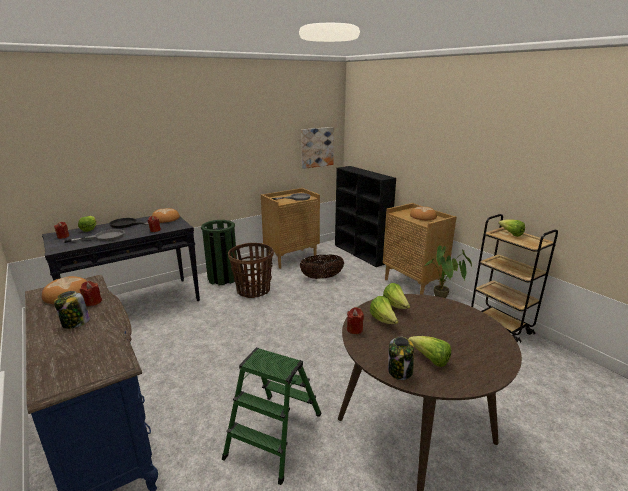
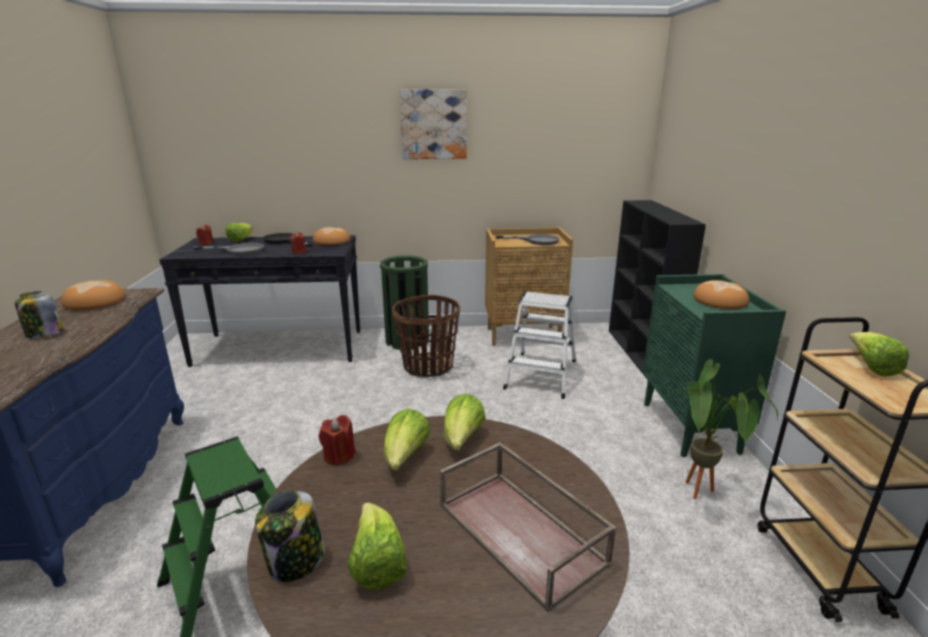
camera: 30 degrees right, 0 degrees up
(93, 302) = (98, 316): red candle -> none
(317, 147) = (596, 164): picture -> picture (434, 124)
(322, 277) = (541, 373): basket -> white step ladder
(413, 285) = (690, 427): brown cabinet -> green cabinet
(462, 330) = (522, 533): none -> brown tray

